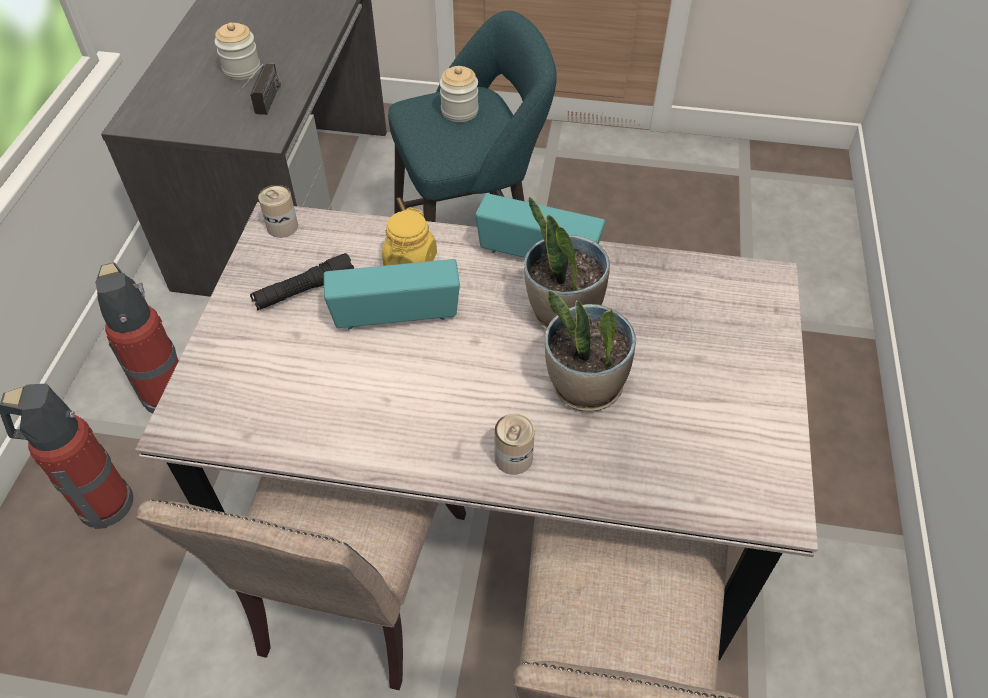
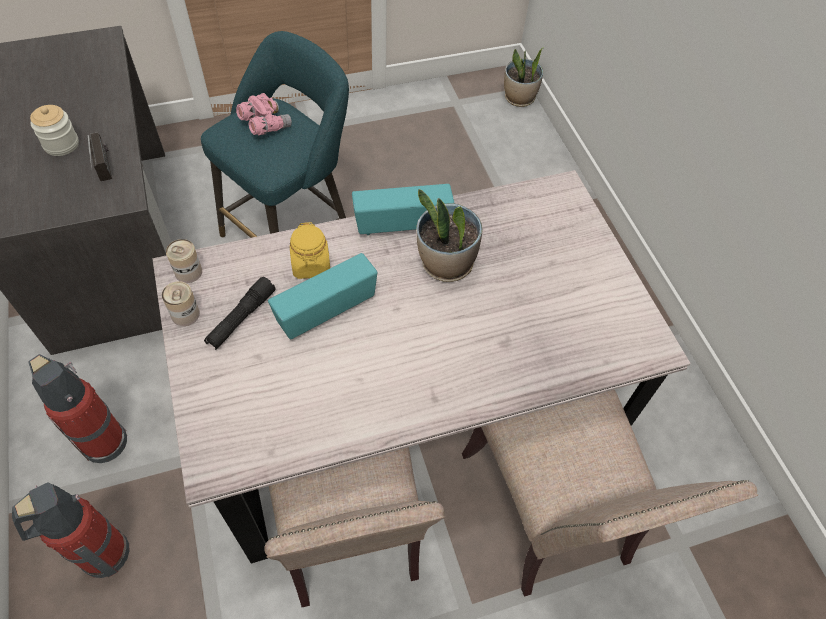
camera: 30 degrees left, 5 degrees up
(459, 111) = (264, 125): jar -> pink binoculars
(513, 458) = (474, 384): can -> can (185, 314)
(584, 387) = (491, 313): potted plant -> potted plant (519, 98)

